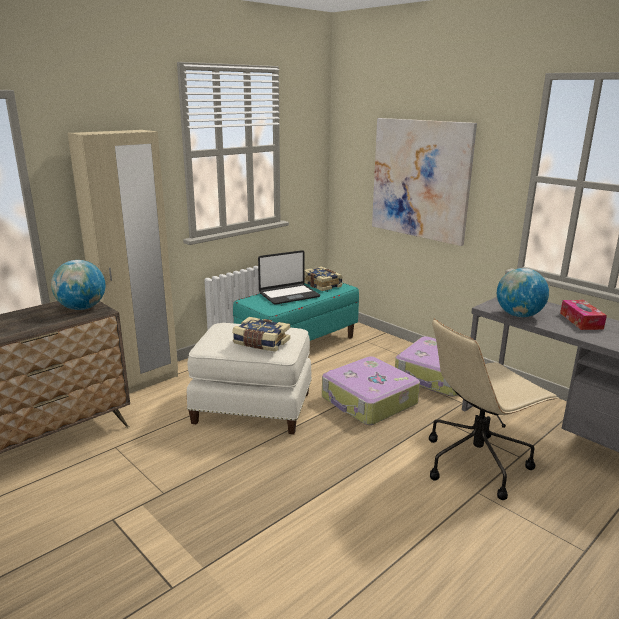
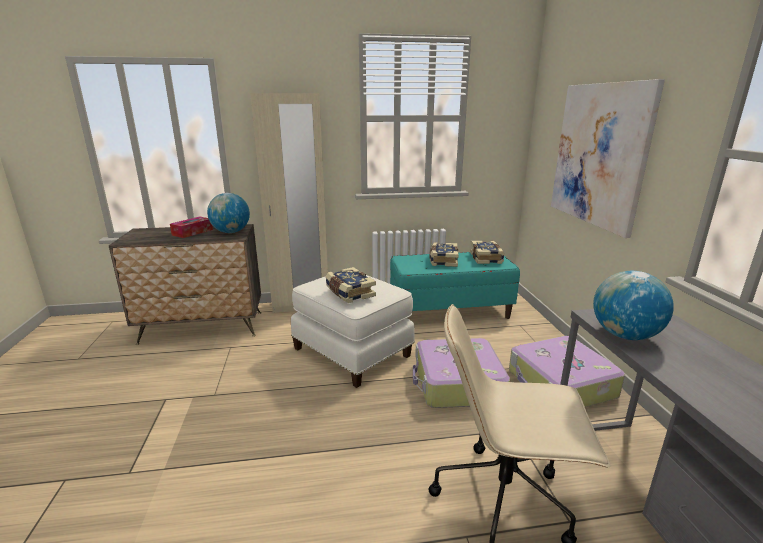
camera: 35 degrees right, 0 degrees up
(289, 295) = (443, 261): laptop -> book
(581, 321) = (722, 370): tissue box -> tissue box (192, 232)

